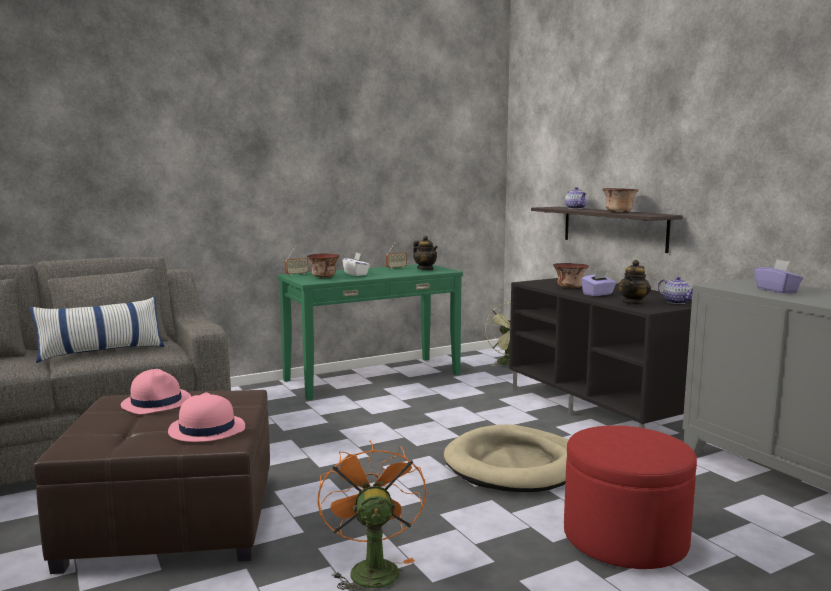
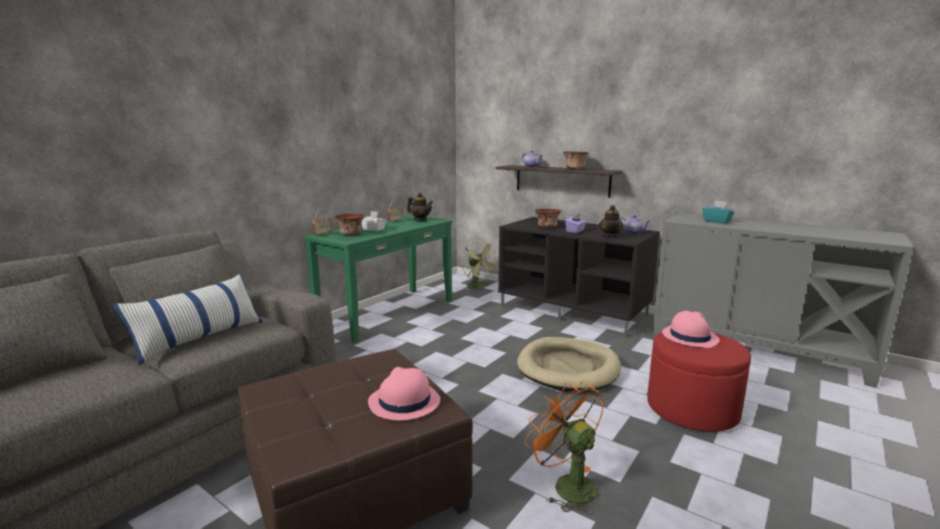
camera: 25 degrees left, 5 degrees up
(156, 402) = (313, 383): pink hat -> pink hat (689, 337)
(777, 290) = (716, 221): purple tissue box -> turquoise tissue box

